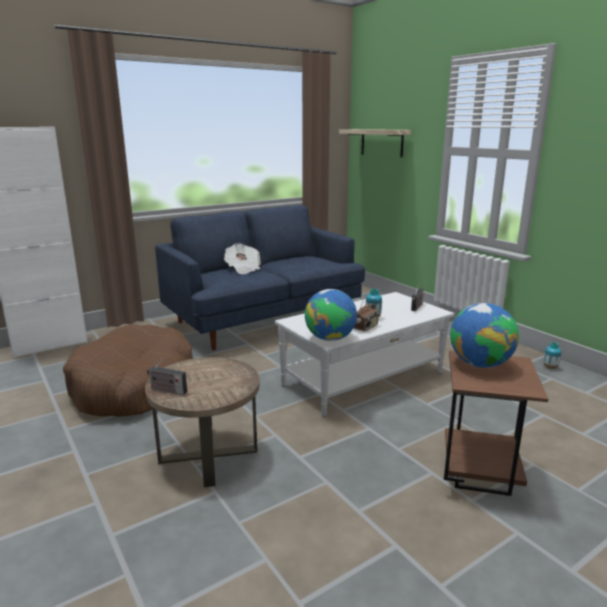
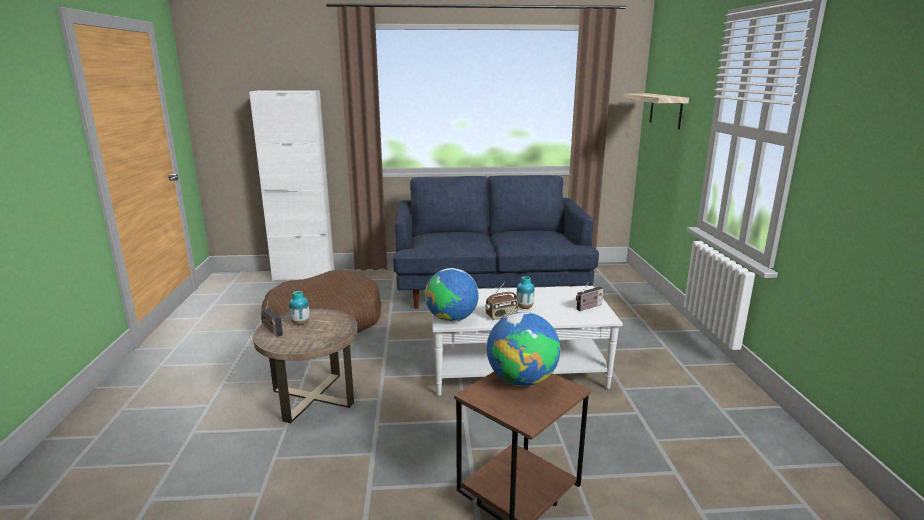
camera: 30 degrees right, 0 degrees up
(243, 269) = (466, 234): newspaper -> none
(550, 367) = (760, 423): vase -> vase (300, 323)

